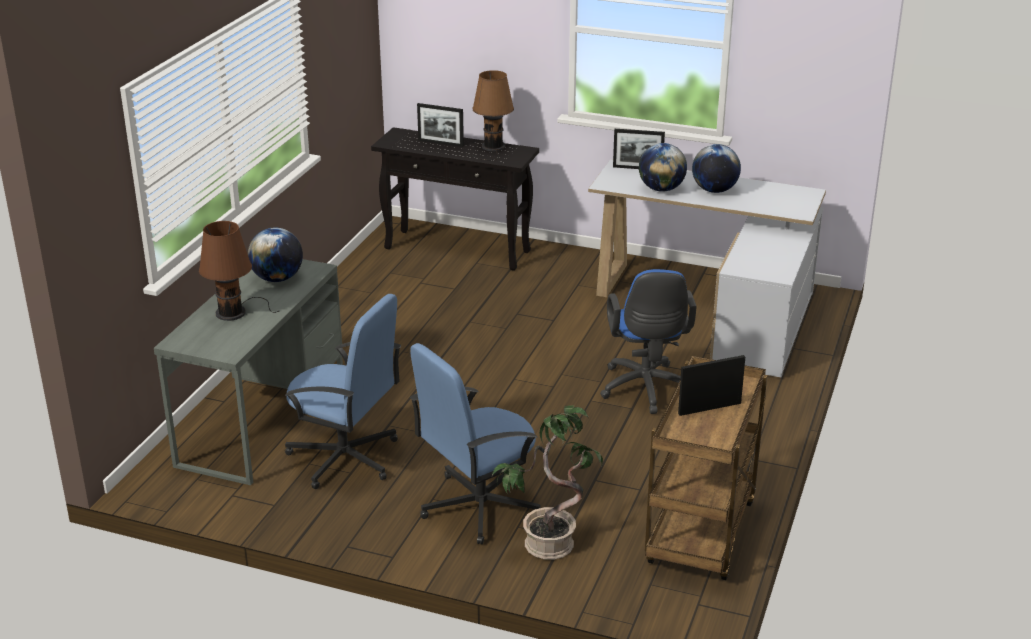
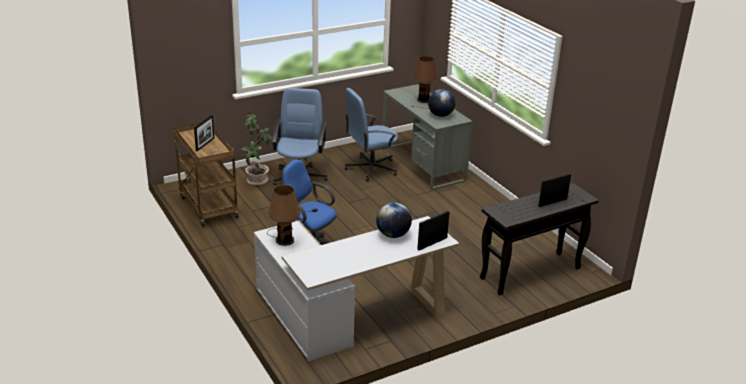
camera: 130 degrees right, 0 degrees up
(492, 148) = (524, 213): brown table lamp -> brown table lamp (283, 239)
(714, 190) = (365, 249): globe -> none

